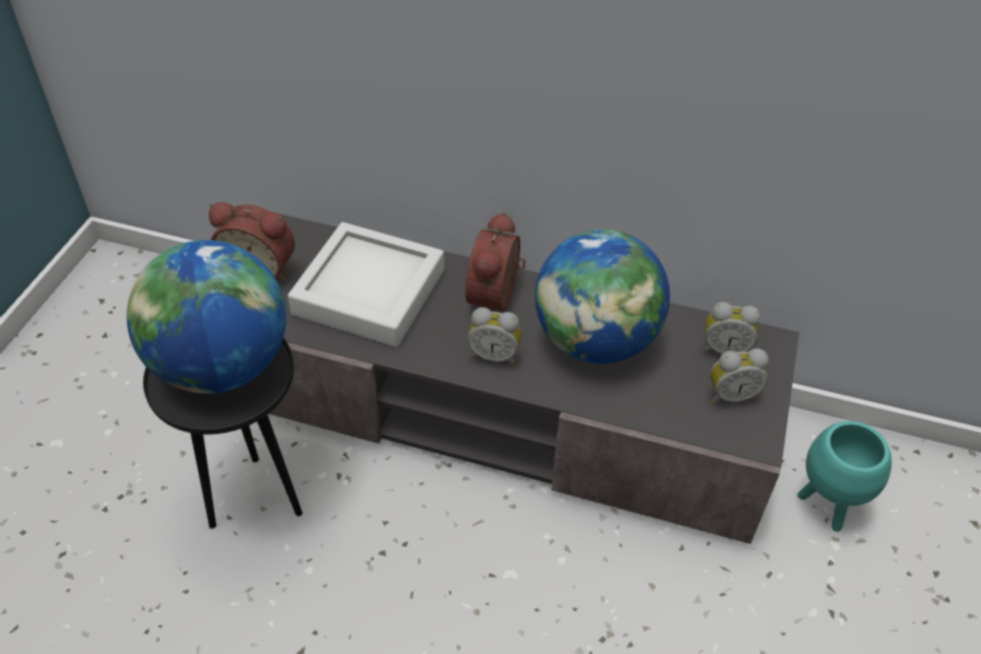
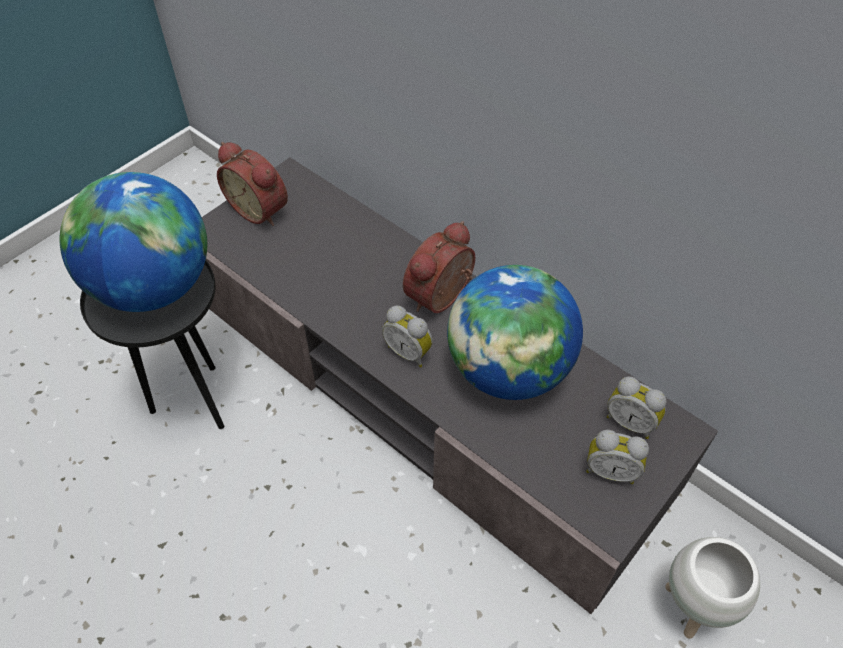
camera: 25 degrees right, 5 degrees up
(369, 292) = (335, 258): grey tray -> none
(827, 505) = (691, 607): turquoise planter -> white planter

